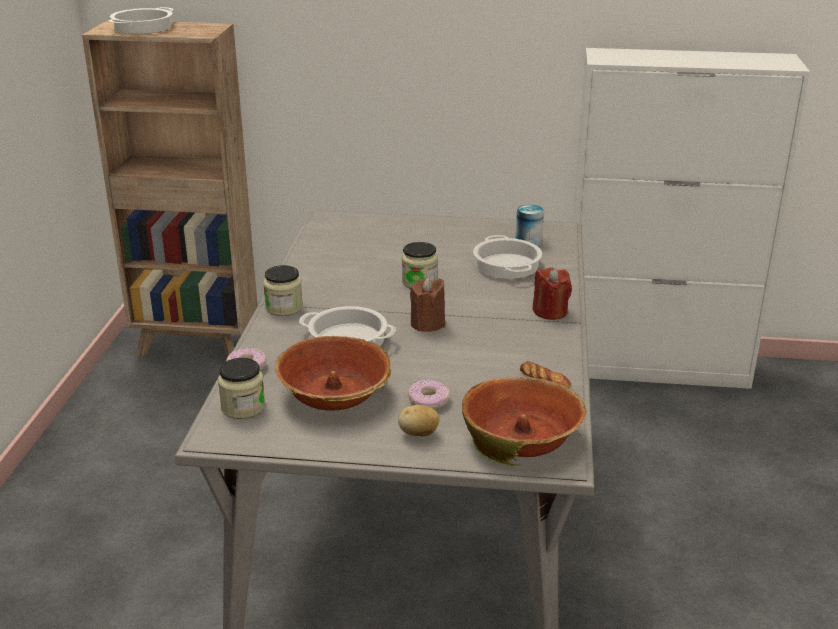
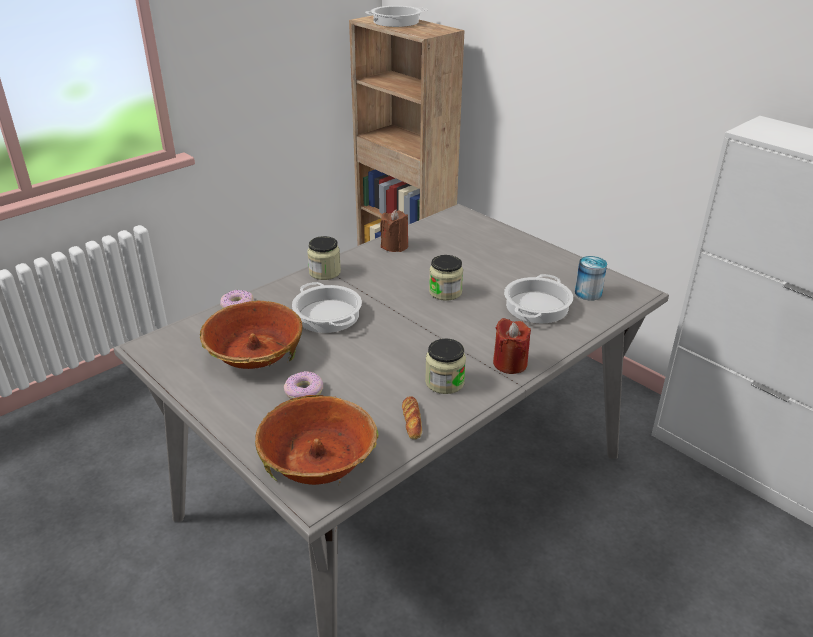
camera: 40 degrees right, 5 degrees up
(243, 407) = (192, 334): jar -> jar (444, 382)
(418, 434) = (258, 414): potato -> none
(427, 324) = (399, 329): brown candle -> brown candle (395, 246)

